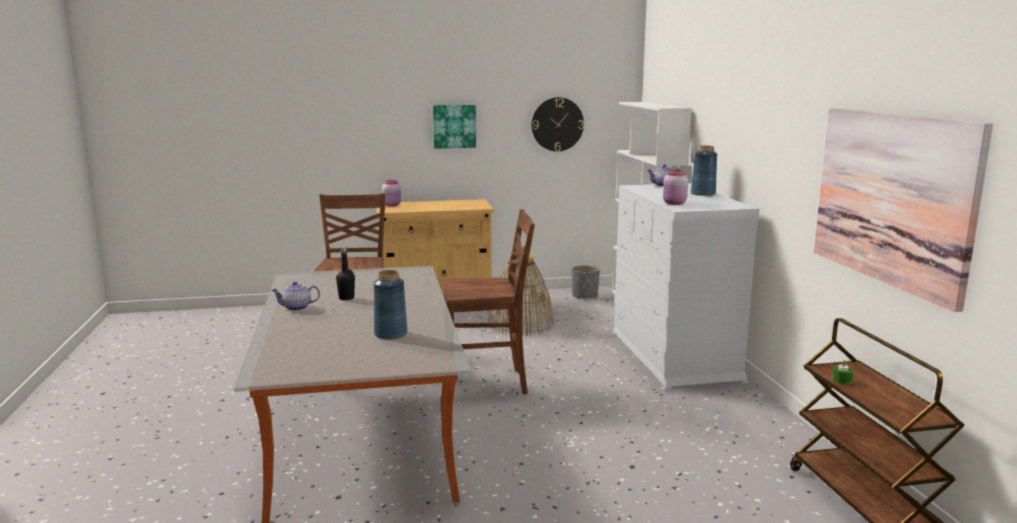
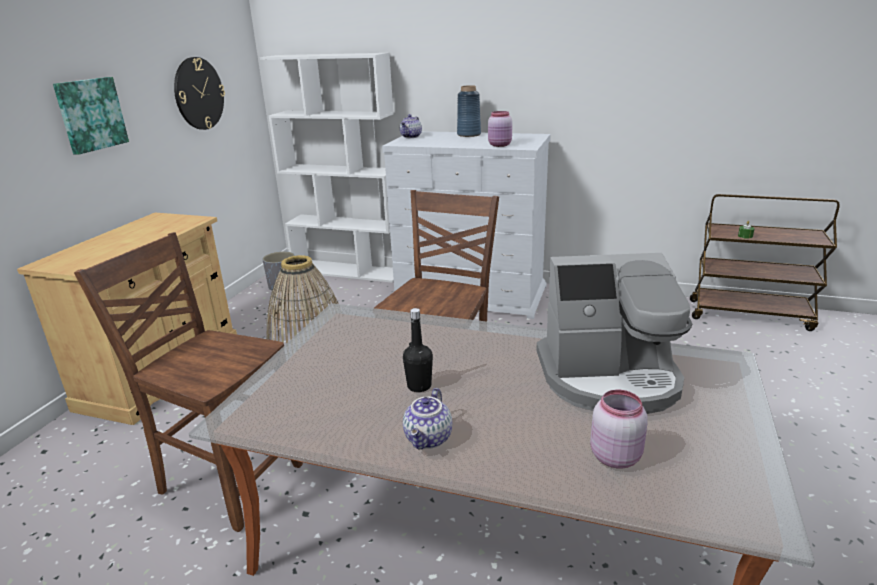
camera: 60 degrees left, 10 degrees up
(391, 334) = (609, 378): blue vase -> coffee machine
(392, 205) = (63, 261): pink jar -> pink jar (615, 455)
(892, 198) = (728, 94): picture -> none

